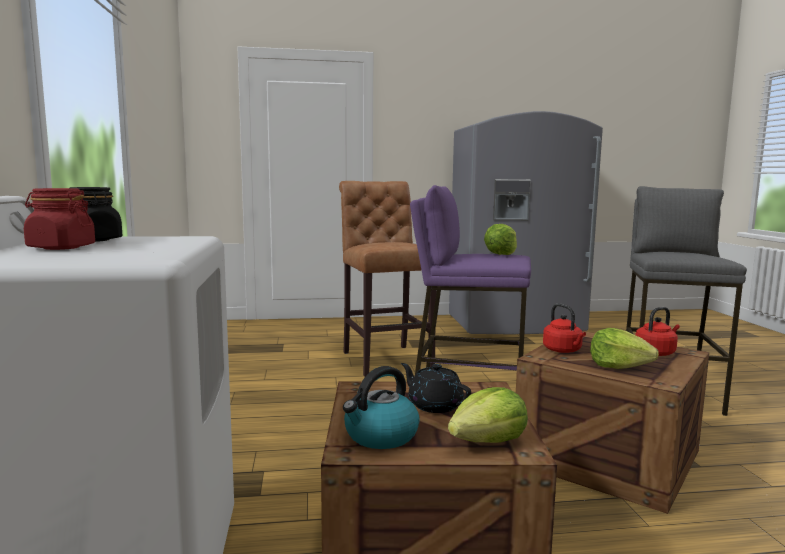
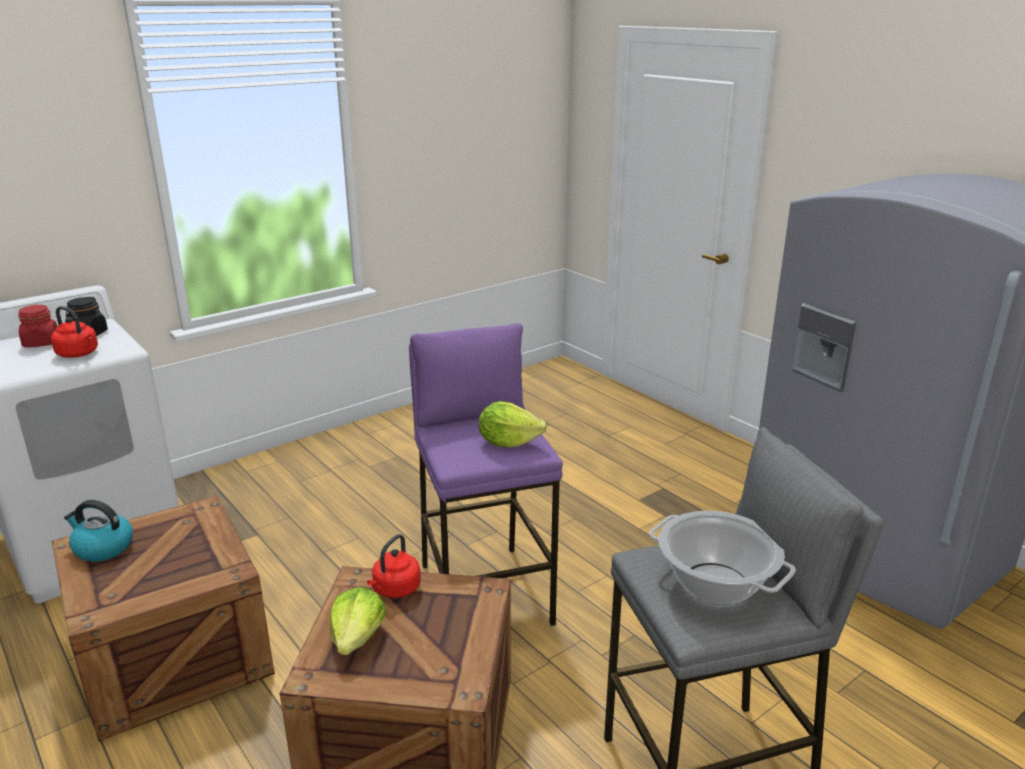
camera: 60 degrees right, 15 degrees up
(385, 359) = (572, 497): brown stool -> none
(434, 405) = (176, 553): black teapot -> none
(488, 441) = (105, 596): lettuce -> none
(656, 353) = (440, 662): red kettle -> red kettle (79, 354)
(689, 254) = (714, 584): none -> cooking pot

